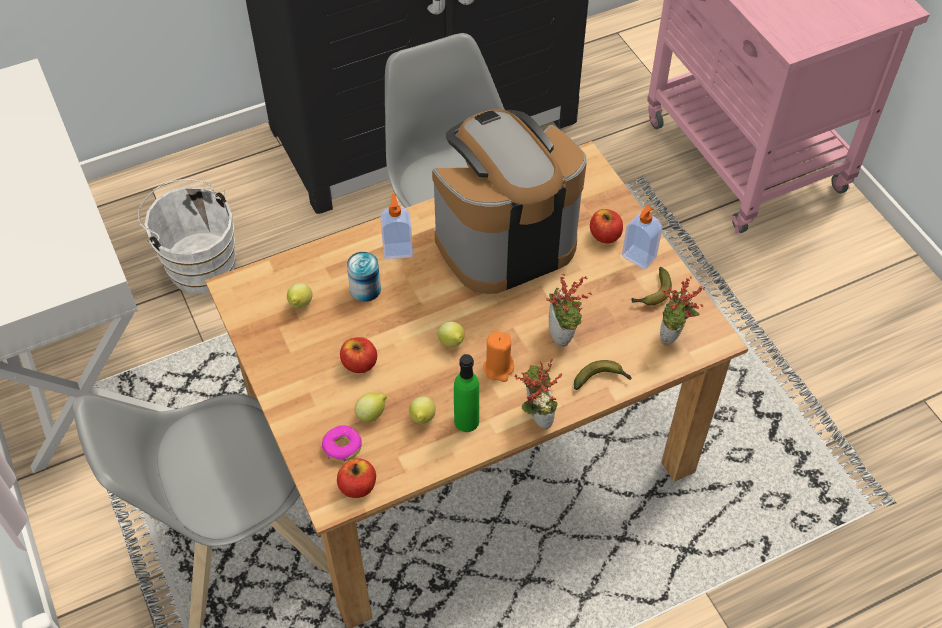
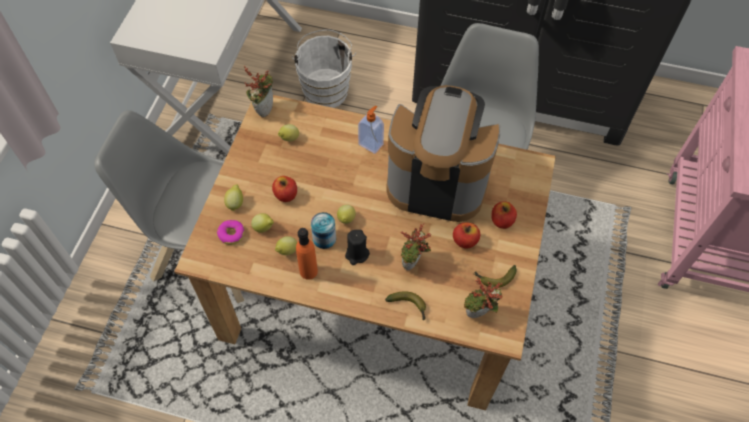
camera: 40 degrees right, 5 degrees up
(311, 412) = (235, 203): none -> lemon
(358, 486) = (217, 262): apple -> apple (465, 241)
(365, 289) = (331, 154): can -> can (324, 238)
(466, 421) = (308, 271): green bottle -> orange bottle
(498, 368) = (357, 254): orange candle -> black candle
(535, 417) = (348, 299): potted plant -> potted plant (263, 108)
(638, 258) = (508, 249): soap dispenser -> none

